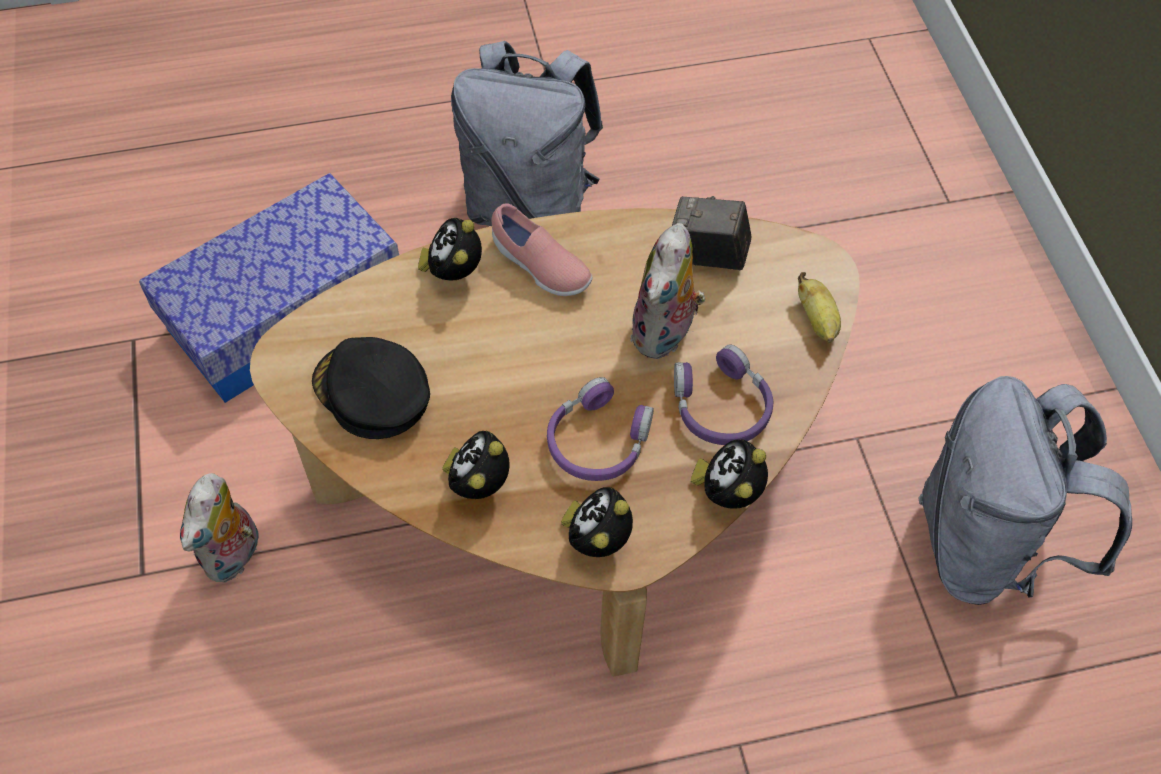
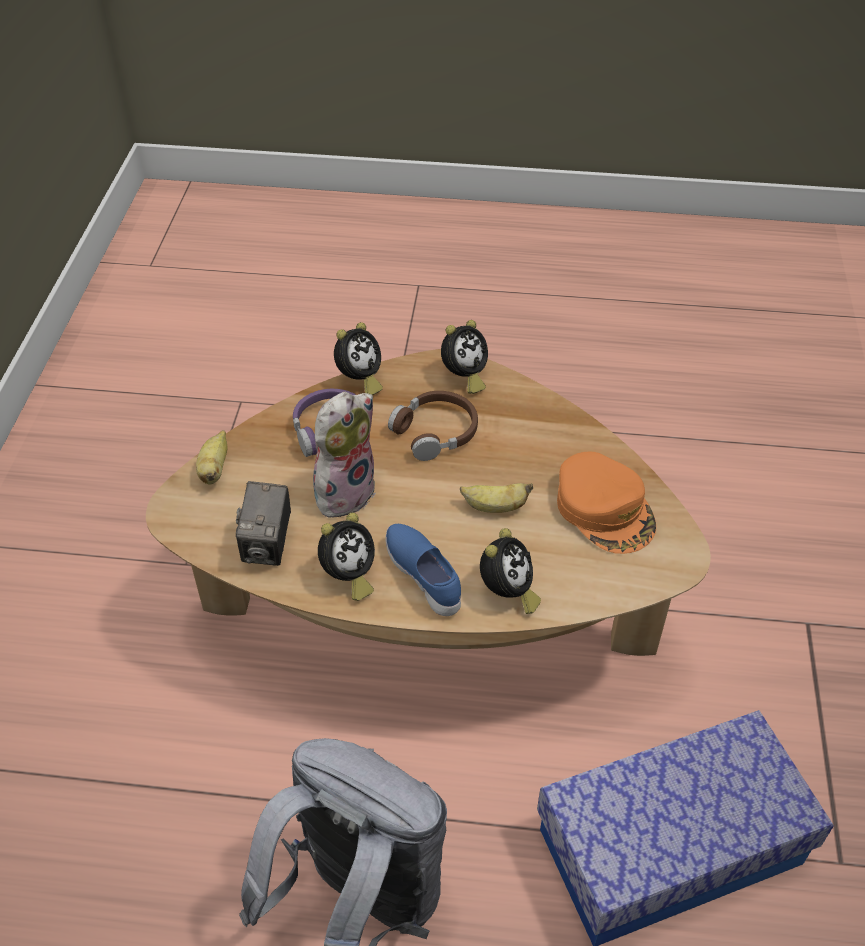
camera: 160 degrees left, 10 degrees down
(234, 556) = (729, 615): plush toy -> none
(372, 392) = (605, 509): black cap -> orange cap
(478, 483) = (536, 428): alarm clock -> alarm clock (348, 576)
(495, 360) = (494, 507): none -> banana
(540, 267) = (425, 576): pink shoe -> blue shoe
(598, 441) = (436, 432): purple headphones -> brown headphones
(708, 256) = (268, 545): camera -> camera turned 60 degrees clockwise
(984, 546) = (153, 469): grey backpack -> none

